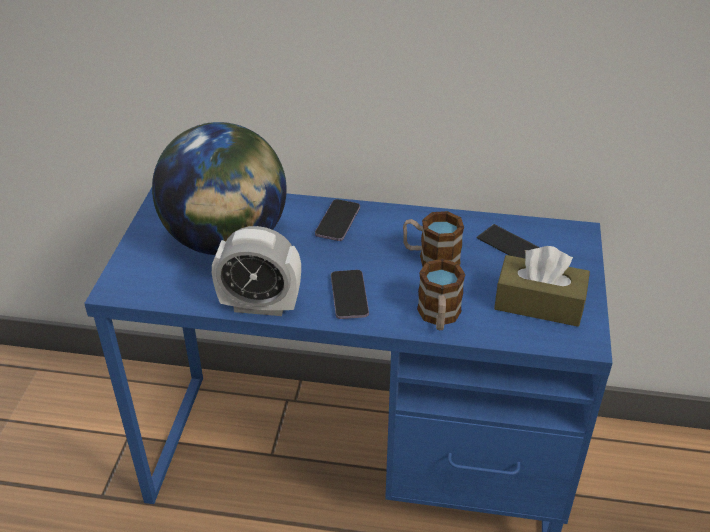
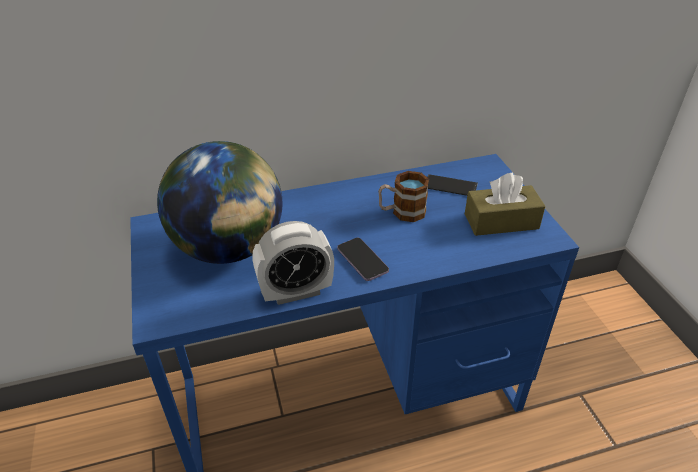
camera: 25 degrees left, 0 degrees up
(338, 222) = (311, 206): phone -> none
(439, 317) = (441, 254): mug -> none

